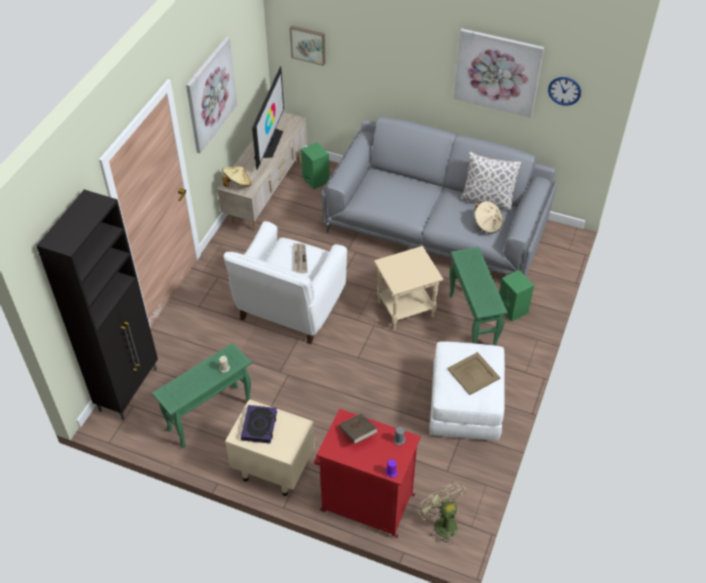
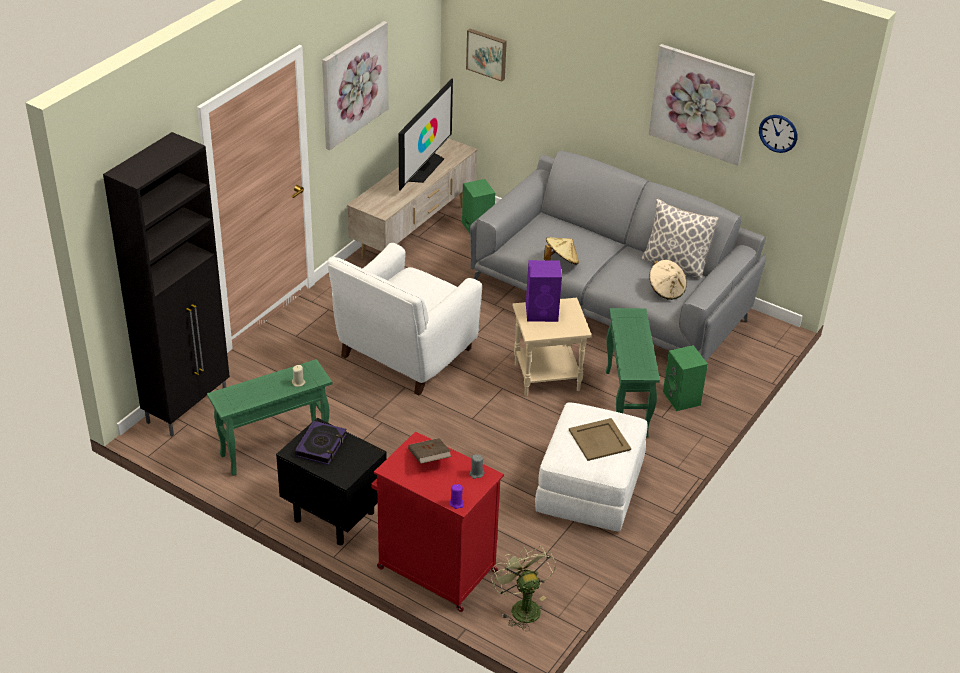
camera: 10 degrees right, 10 degrees down
(237, 184) = (372, 203): beige hat -> beige hat (561, 261)
(273, 469) = (333, 515): beige nightstand -> black nightstand
(299, 259) = (423, 290): newspaper -> none
(400, 265) = (542, 313): none -> purple speaker

